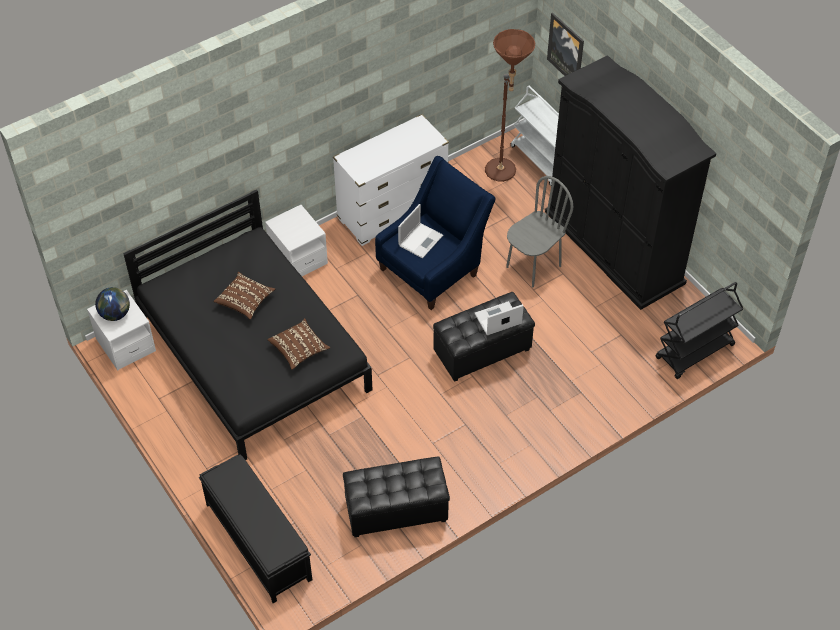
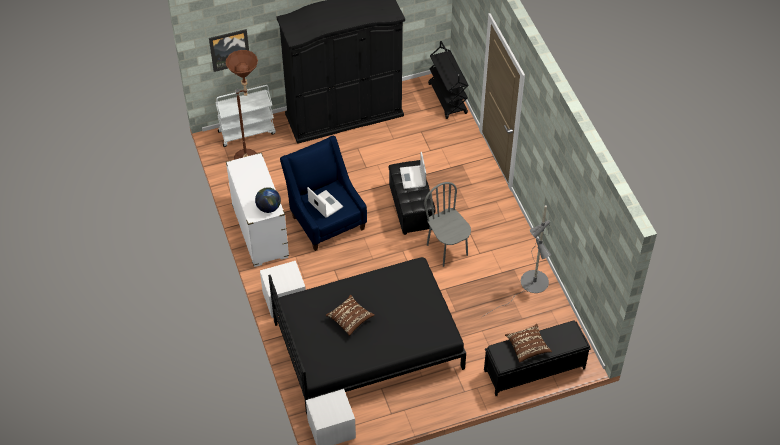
camera: 75 degrees left, 0 degrees up
(115, 314) = (329, 410): globe -> globe (268, 207)
(299, 349) = (406, 293): brown pillow -> brown pillow (527, 347)
(396, 512) = (529, 285): black ottoman -> grey floor lamp
(533, 266) = (345, 162): grey chair -> grey chair (447, 250)

